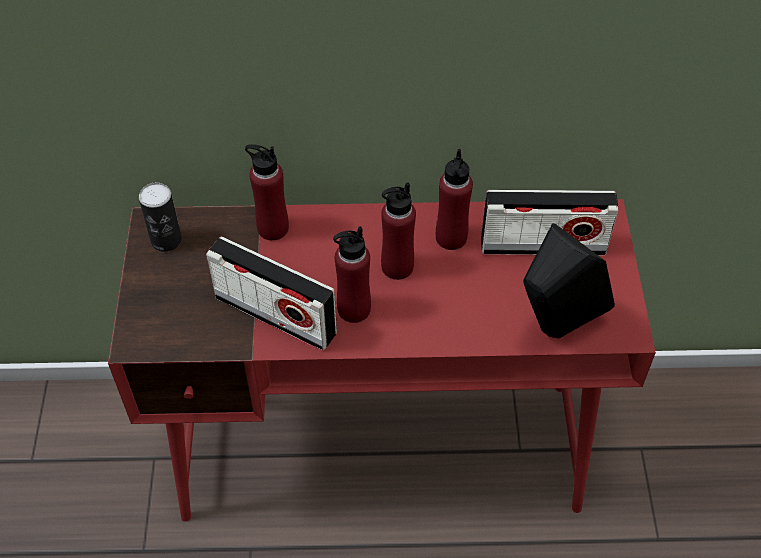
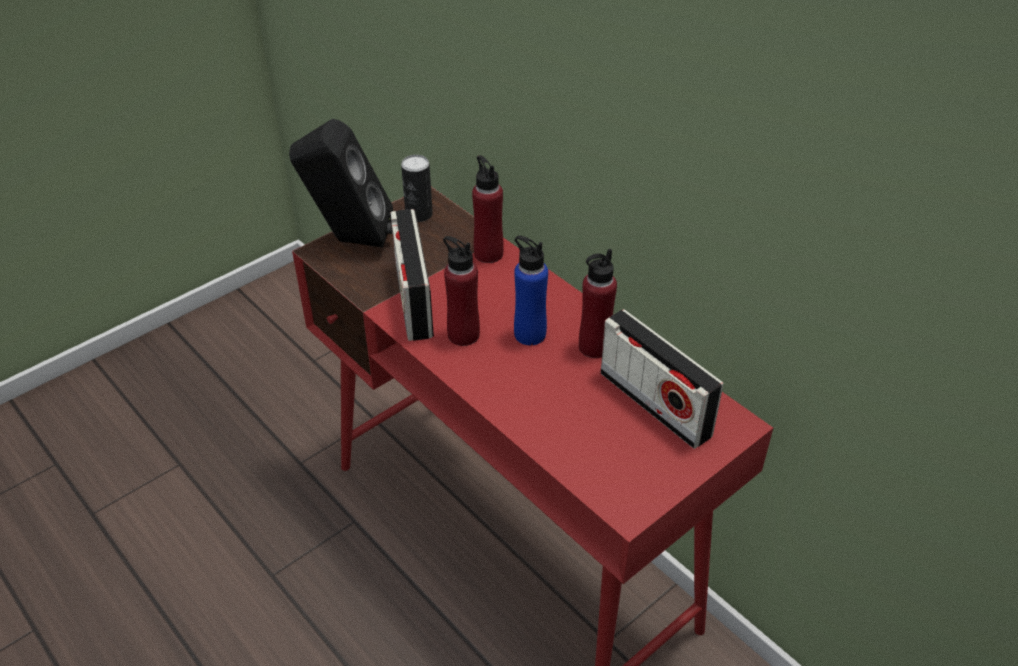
camera: 50 degrees right, 10 degrees down
(397, 266) = (529, 334): red bottle -> blue bottle
(553, 331) = (573, 460): black speaker -> black speaker (349, 240)

